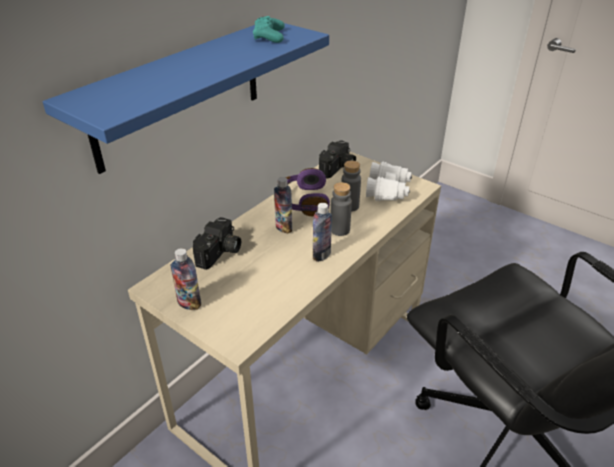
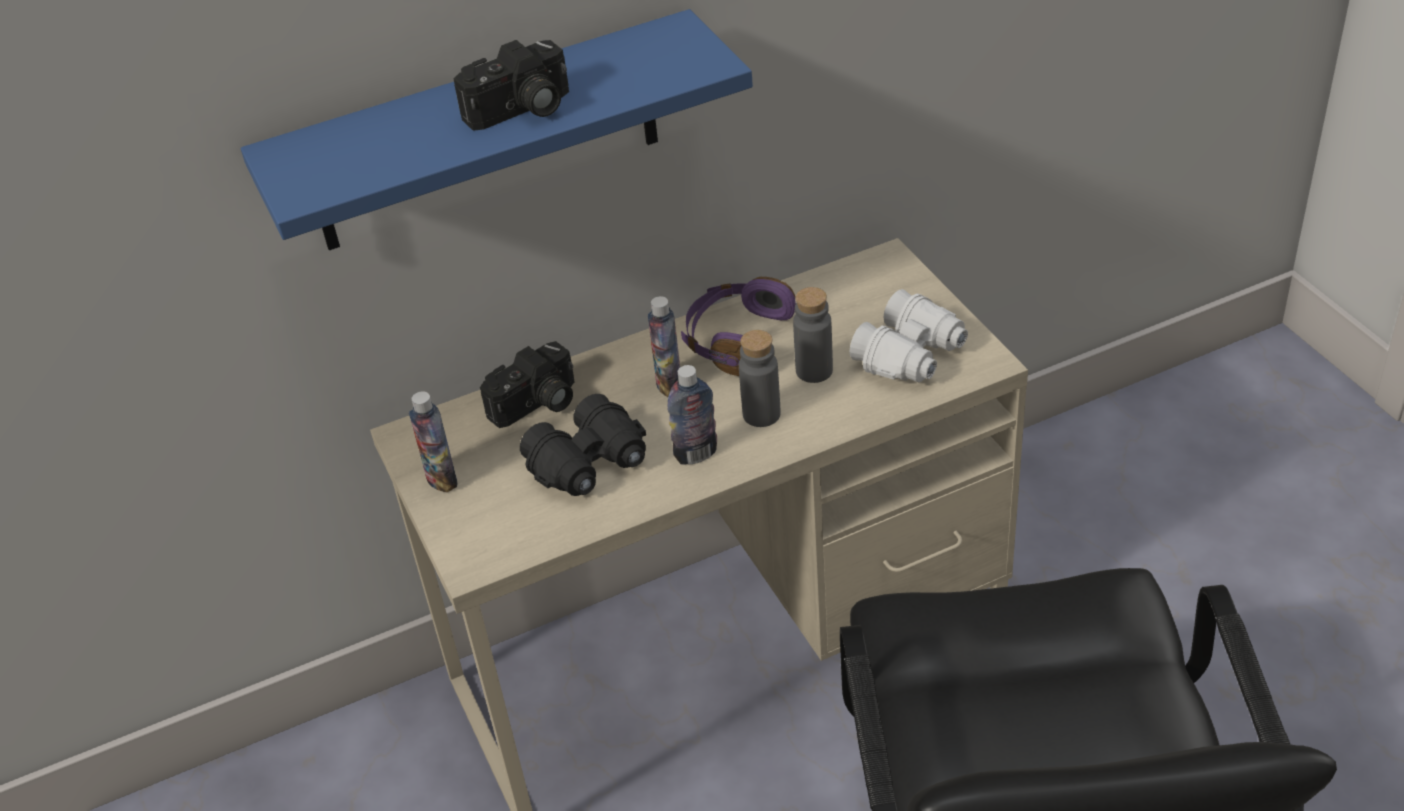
camera: 30 degrees right, 5 degrees up
(269, 36) = (647, 58): turquoise game controller -> none
(270, 274) = (590, 464): none -> black binoculars
(338, 168) = (853, 283): camera -> camera (521, 111)

